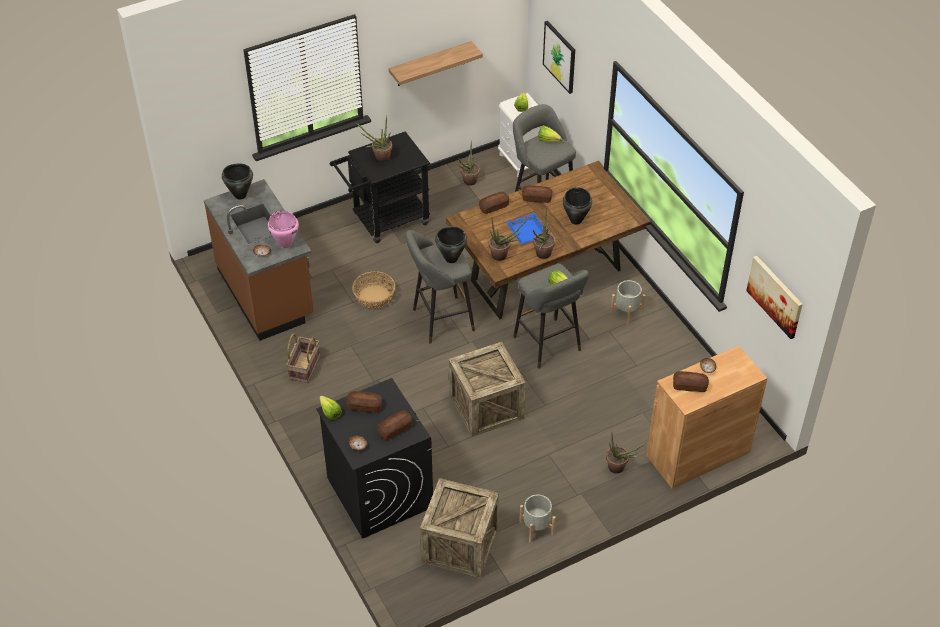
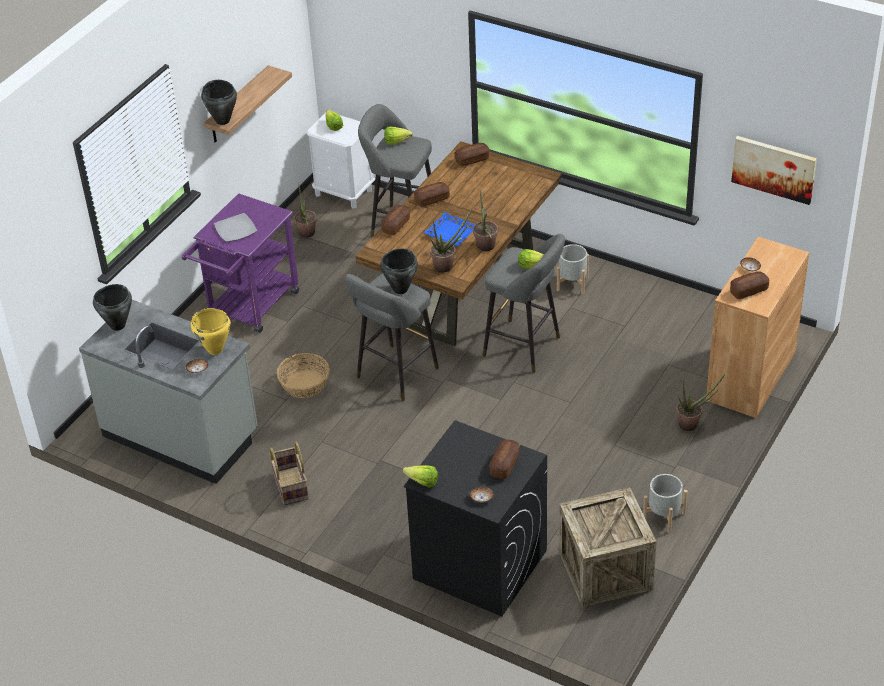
camera: 30 degrees left, 5 degrees down
(266, 293) = (181, 434): brown counter -> grey counter
(285, 244) = (215, 350): pink cooking pot -> yellow cooking pot
(364, 406) = (452, 459): bread -> bread (472, 160)
(379, 158) = (235, 229): potted plant -> plate
(384, 220) = (249, 308): black cart -> purple cart
(486, 407) = (514, 432): crate -> none
(560, 56) = (374, 45): picture -> none
(576, 220) = (489, 202): black cooking pot -> black cooking pot (223, 120)

